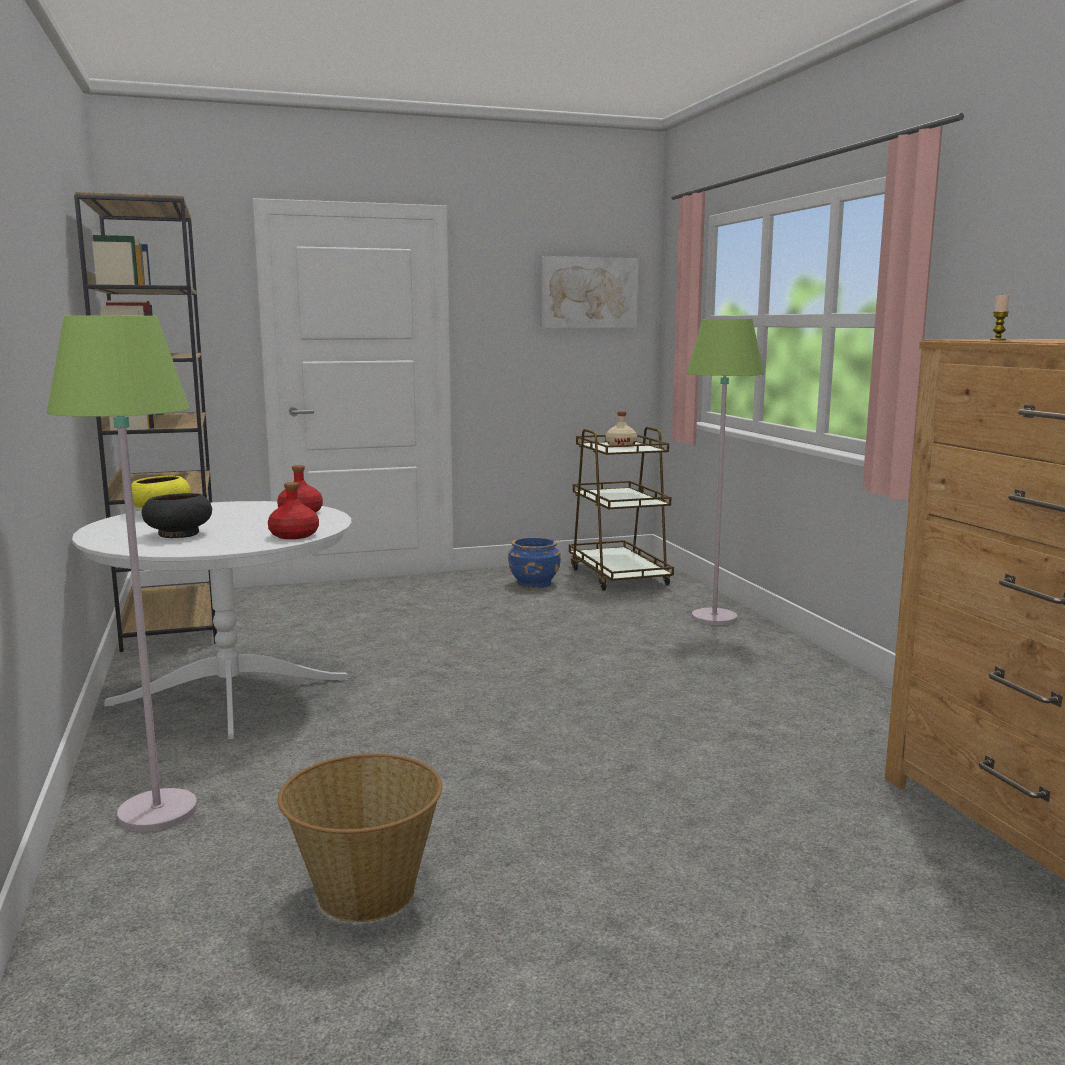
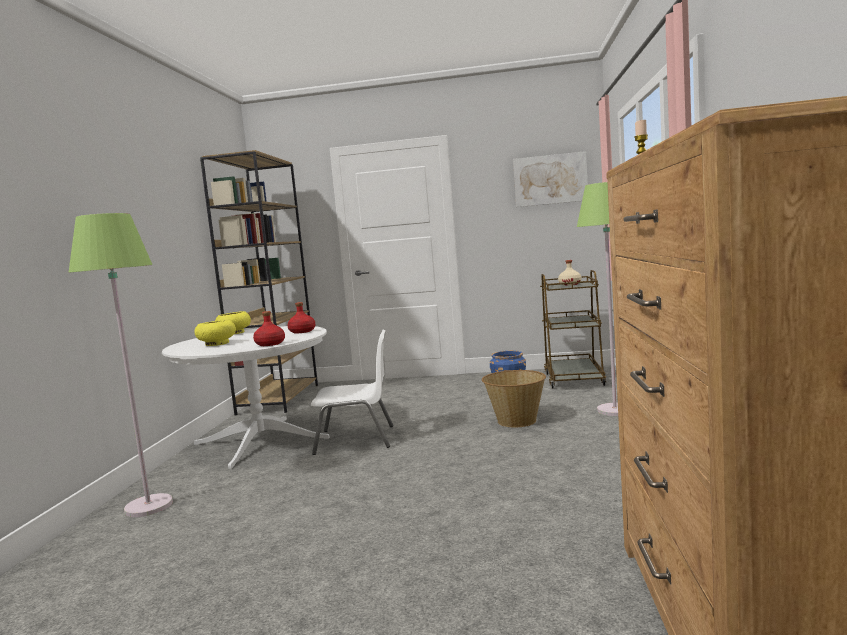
camera: 25 degrees right, 5 degrees down
(178, 534) = (216, 344): black bowl -> yellow bowl
(365, 891) = (189, 571): basket -> basket (516, 421)
(397, 678) = (356, 439): none -> white chair

